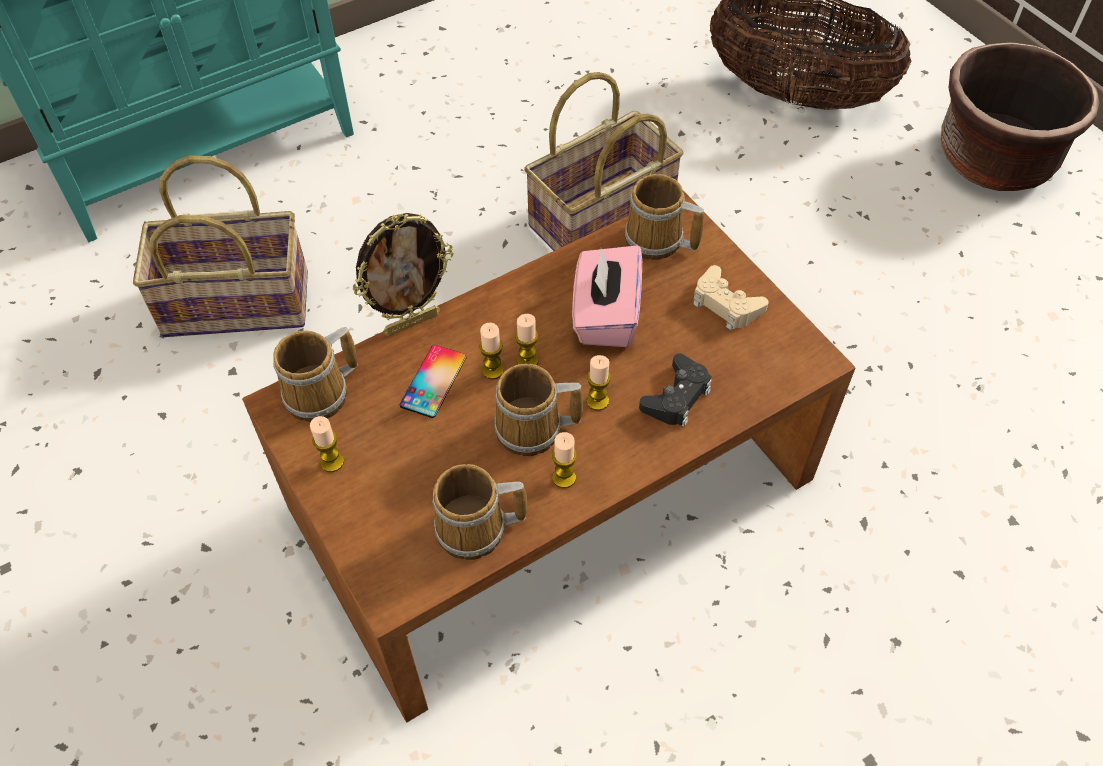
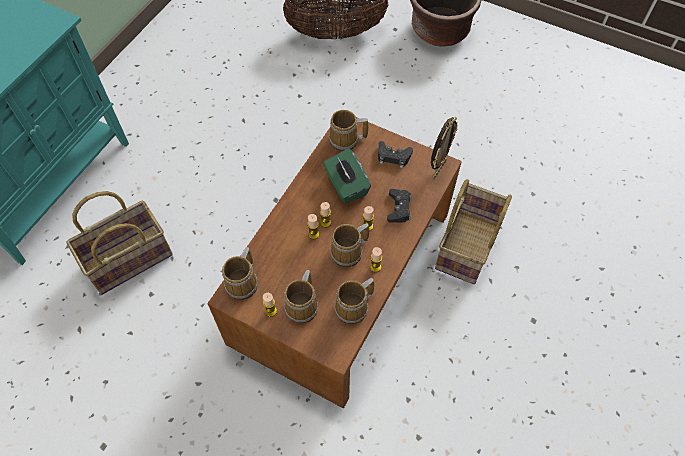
camera: 30 degrees left, 5 degrees up
(391, 481) = (303, 306): none -> mug
(411, 322) = (261, 230): picture frame -> picture frame (438, 169)
(433, 381) = (290, 252): phone -> none
(602, 219) = (283, 135): basket -> basket (468, 246)
(605, 316) = (346, 186): pink tissue box -> green tissue box
(726, 304) = (393, 157): beige game controller -> black game controller

